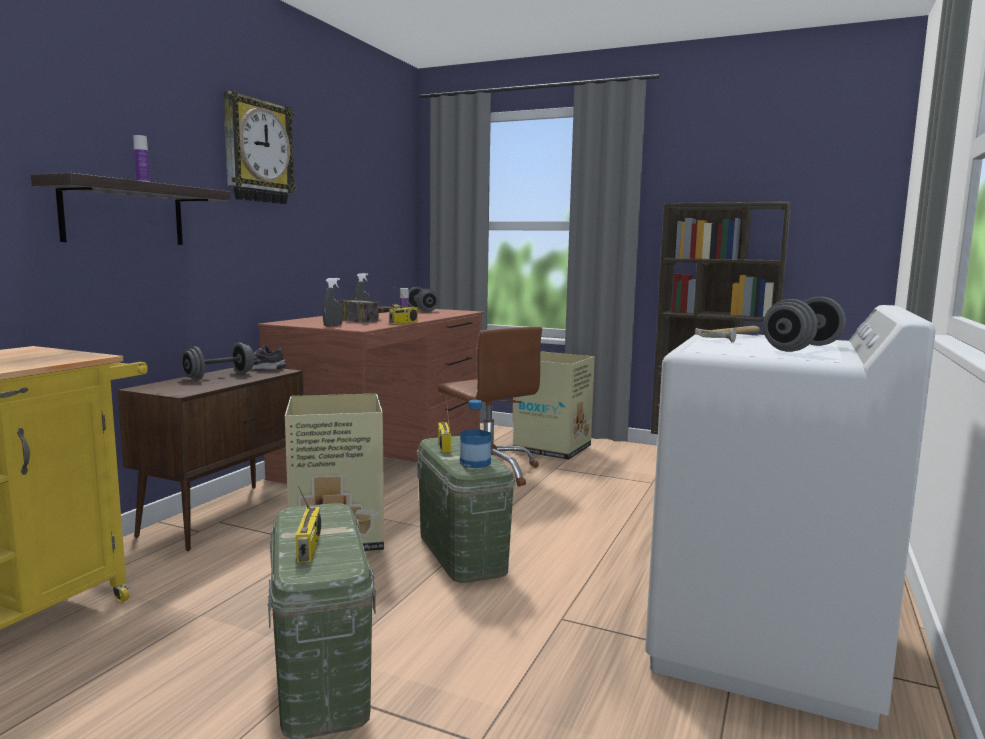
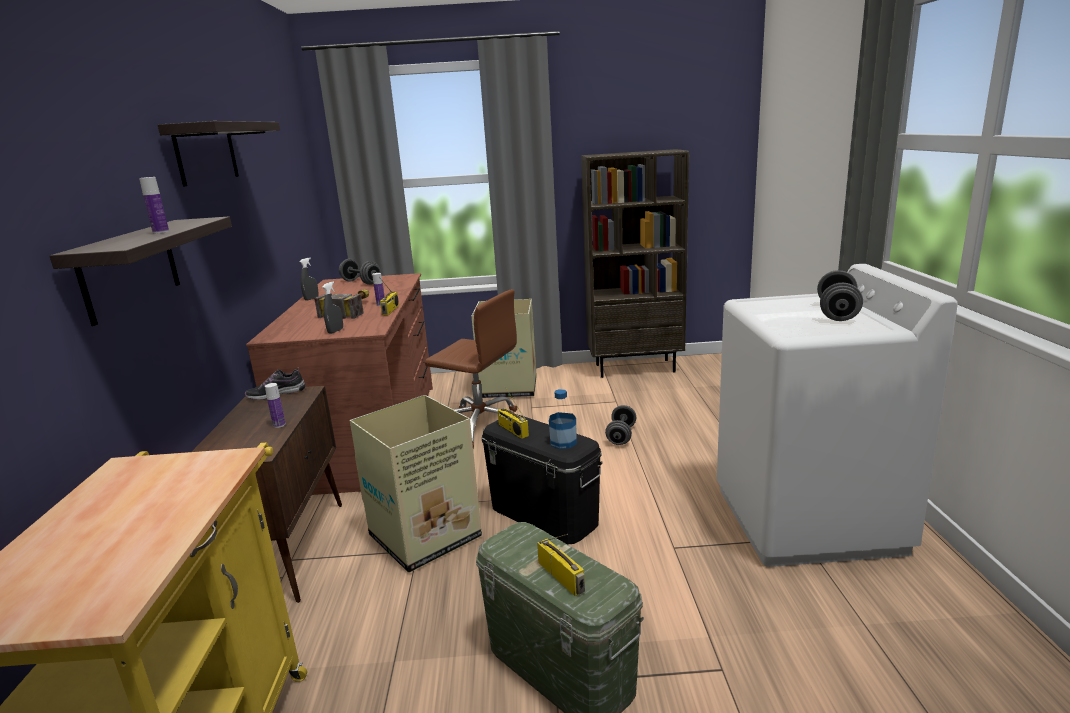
camera: 25 degrees left, 10 degrees up
(219, 376) = (254, 417): grey dumbbell -> grey dumbbell (621, 436)
(225, 383) = (279, 425): none -> bottle
(257, 151) = (206, 153): wall clock -> shelf
(462, 552) = (544, 514): green storage box -> black storage box
(734, 338) = (771, 306): hammer -> none

